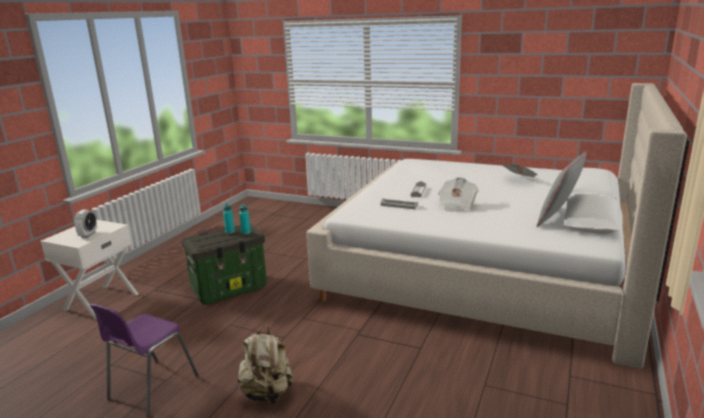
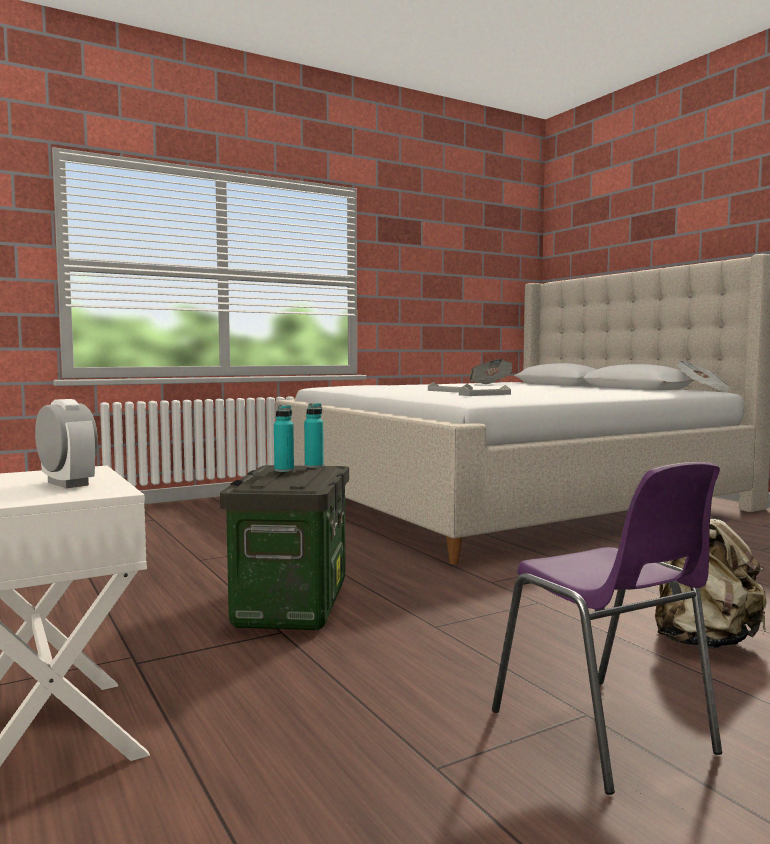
camera: 55 degrees left, 15 degrees down
(456, 205) = (527, 391): newspaper -> newspaper (704, 391)
(558, 219) = (624, 389): grey pillow -> none

